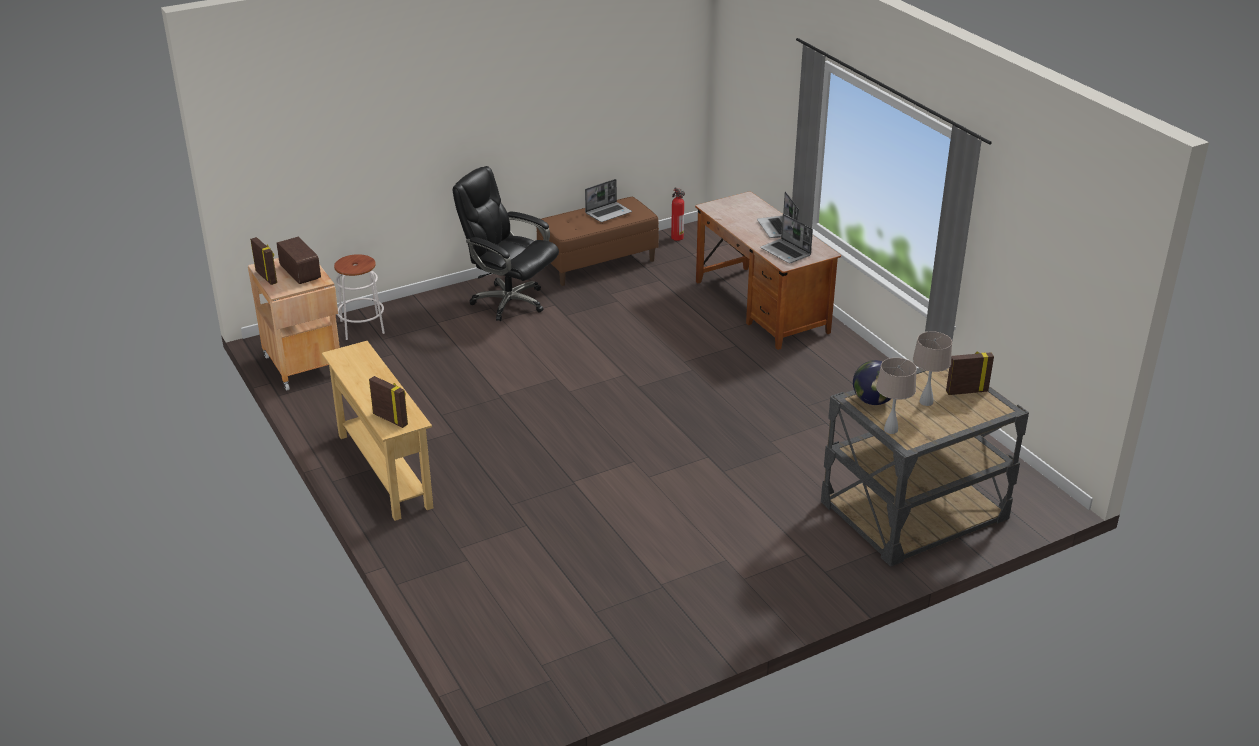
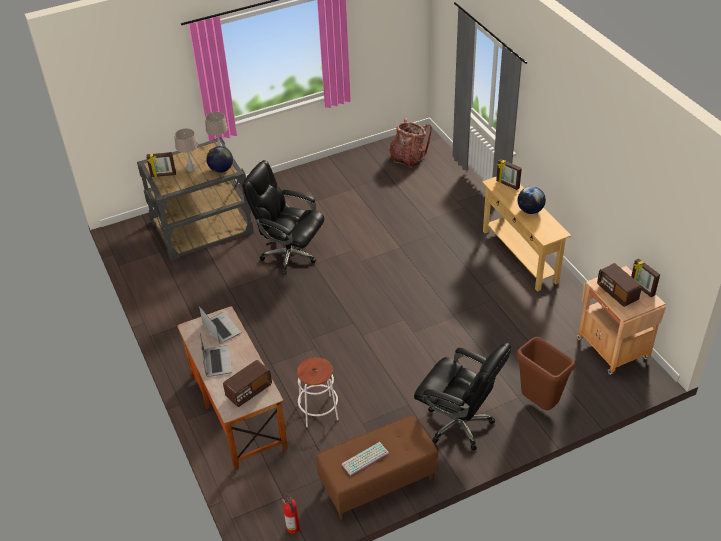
camera: 175 degrees left, 10 degrees up
(362, 327) = (581, 393): white stool -> white stool (318, 411)
(368, 382) = (530, 210): none -> globe
(414, 318) = (539, 403): none -> brown trash can
(553, 652) = (408, 158): none -> backpack
(608, 213) = (365, 459): laptop -> keyboard
(733, 209) = (249, 391): none -> radio
(748, 468) = (290, 255): none -> black office chair

